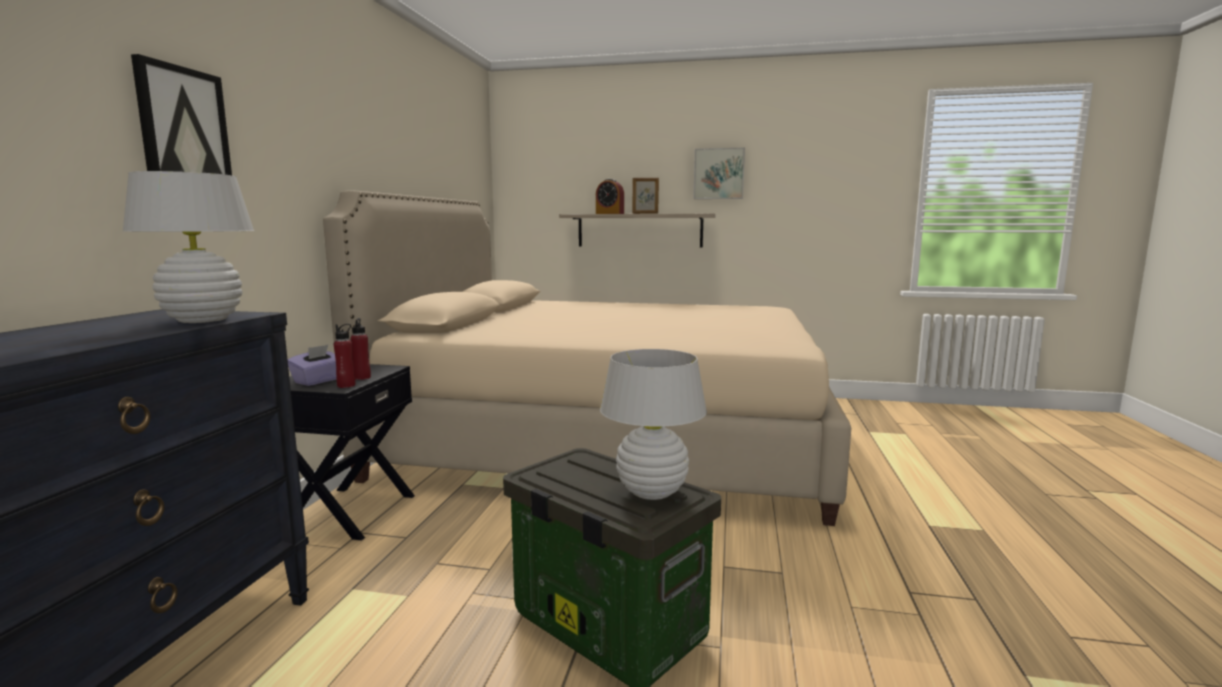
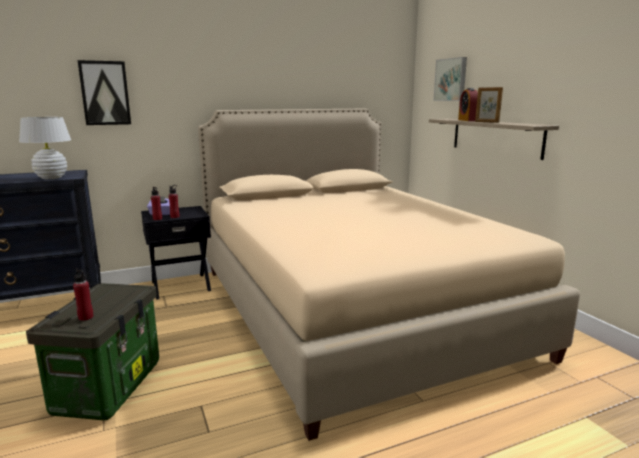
camera: 55 degrees right, 5 degrees up
(652, 491) = (86, 317): white table lamp -> red bottle
(718, 174) = (567, 81): picture -> picture (451, 80)

